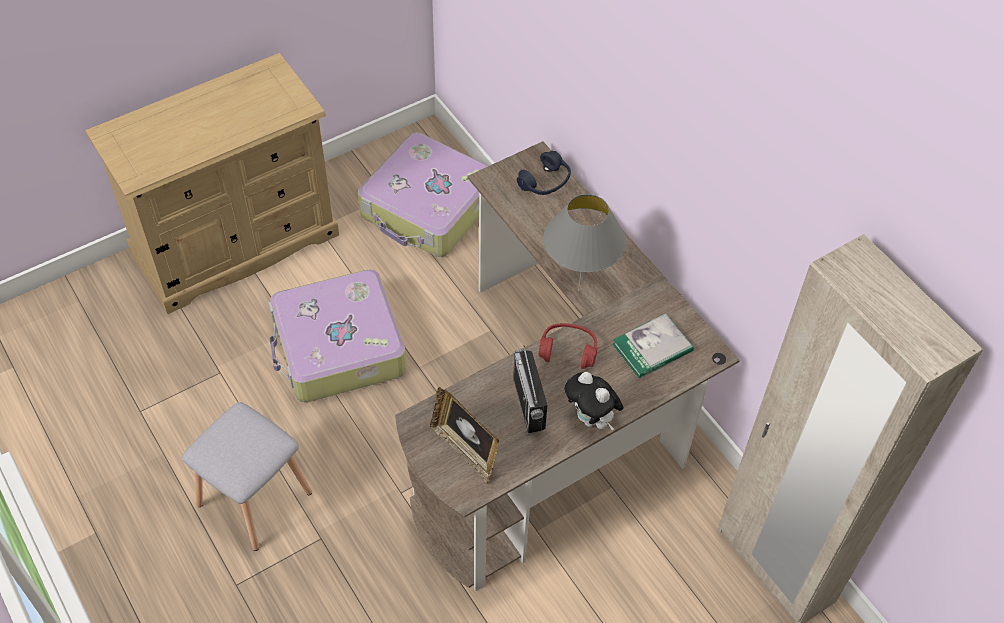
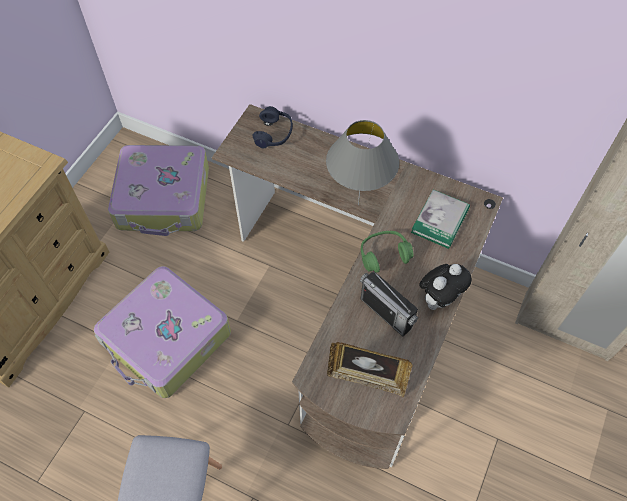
camera: 30 degrees left, 5 degrees up
(568, 350) = (384, 255): red headphones -> green headphones
(591, 419) = (439, 299): plush toy -> plush toy turned 60 degrees counterclockwise

